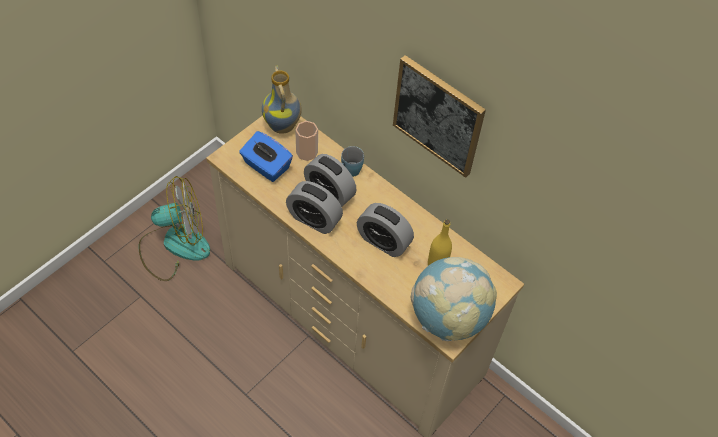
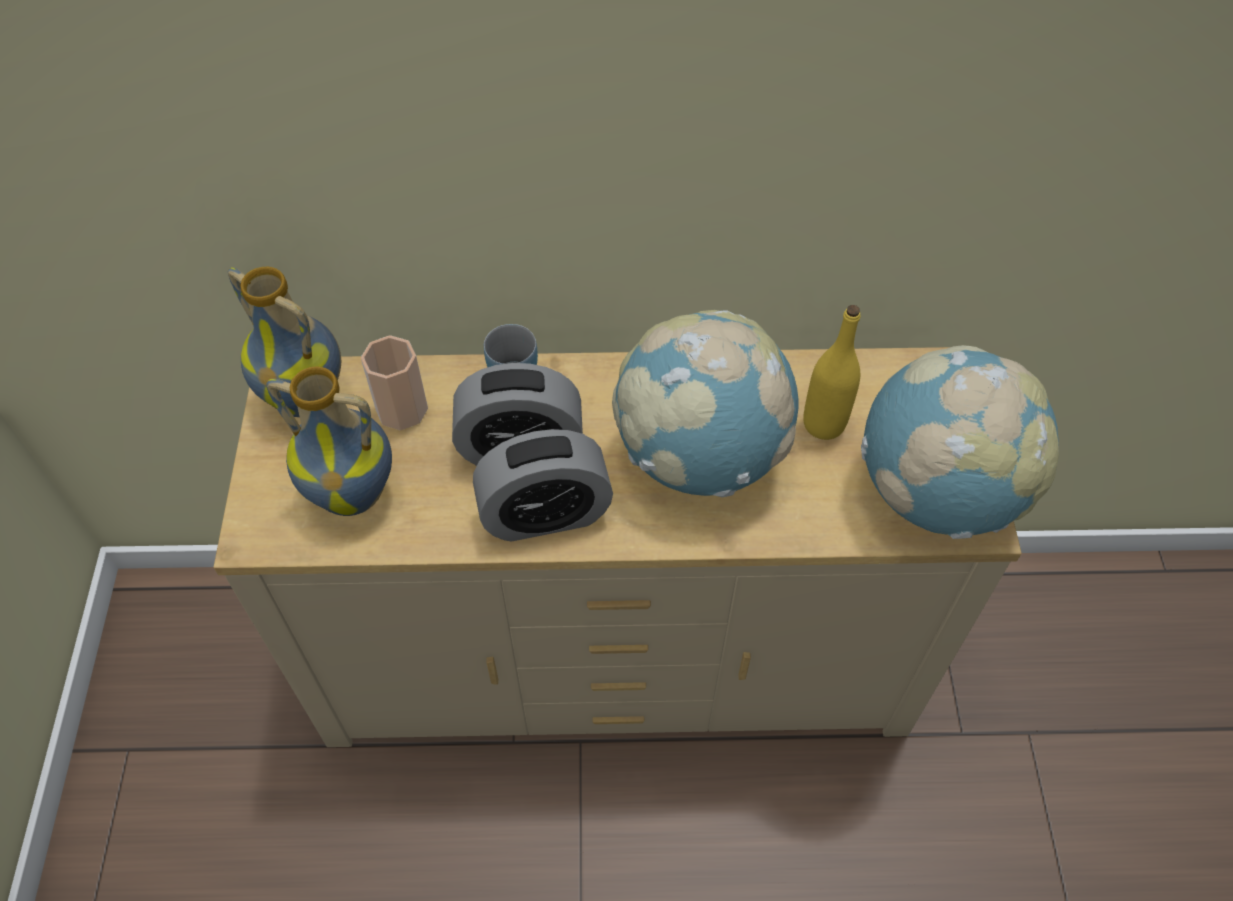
camera: 40 degrees left, 0 degrees up
(174, 245) = (200, 795): fan -> none
(266, 166) = (354, 491): blue tissue box -> vase
(383, 241) = (701, 455): alarm clock -> globe
(438, 115) = (697, 115): picture -> none

